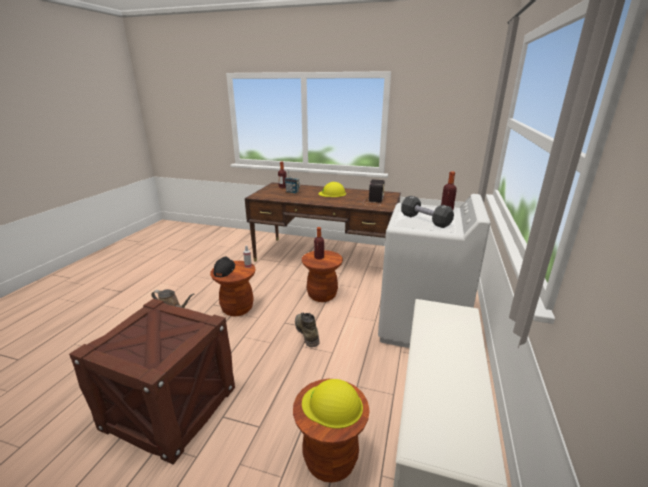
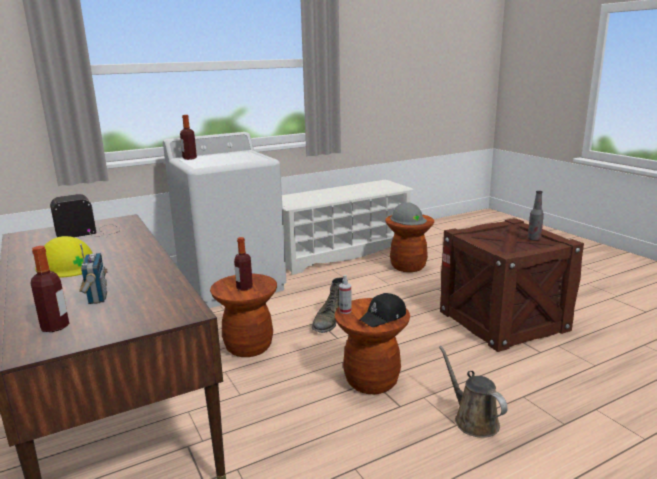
camera: 135 degrees left, 5 degrees down
(127, 344) = (534, 239): none -> bottle
(332, 405) = (408, 219): yellow hard hat -> grey hard hat
(425, 220) = (236, 157): black dumbbell -> none

